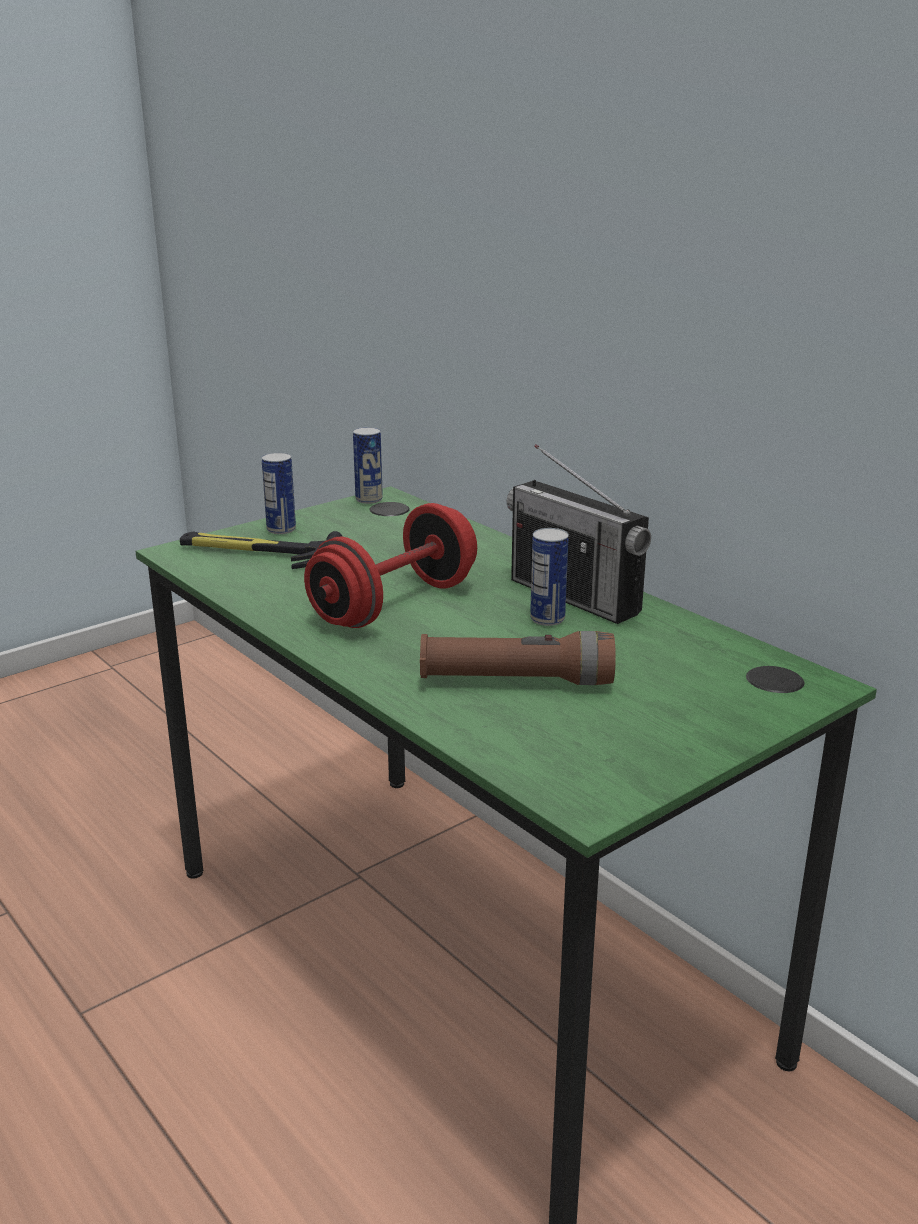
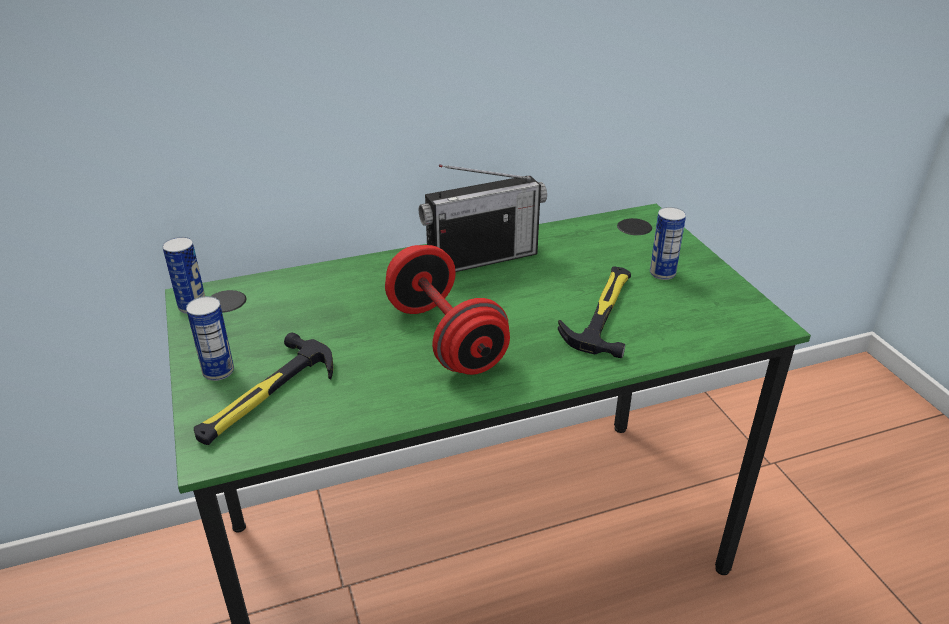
camera: 70 degrees left, 10 degrees up
(516, 681) = (603, 312): brown flashlight -> hammer
(547, 619) = (513, 277): can -> can (662, 273)

